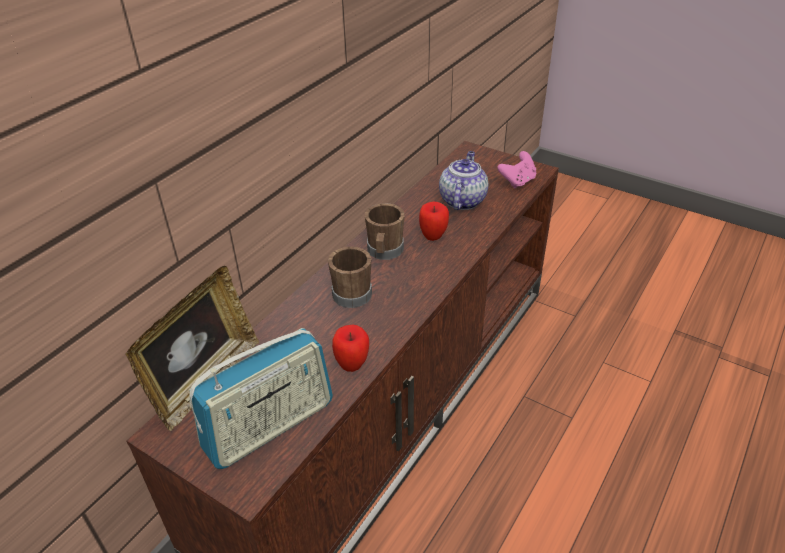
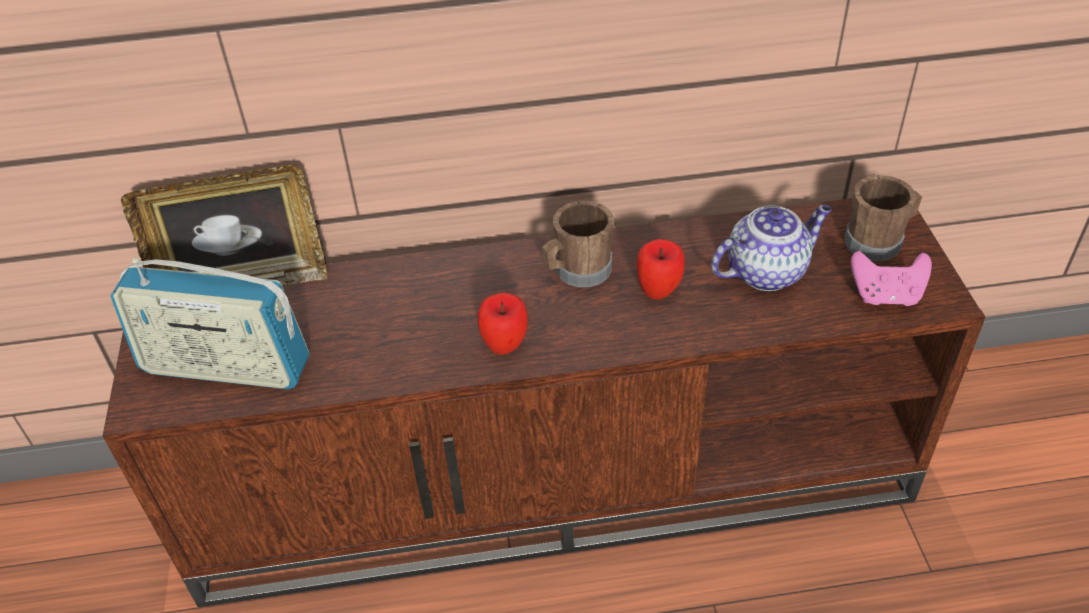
camera: 50 degrees right, 5 degrees up
(352, 365) = (365, 369): apple -> apple (505, 347)
(354, 291) = (480, 293): brown mug -> brown mug (878, 241)

